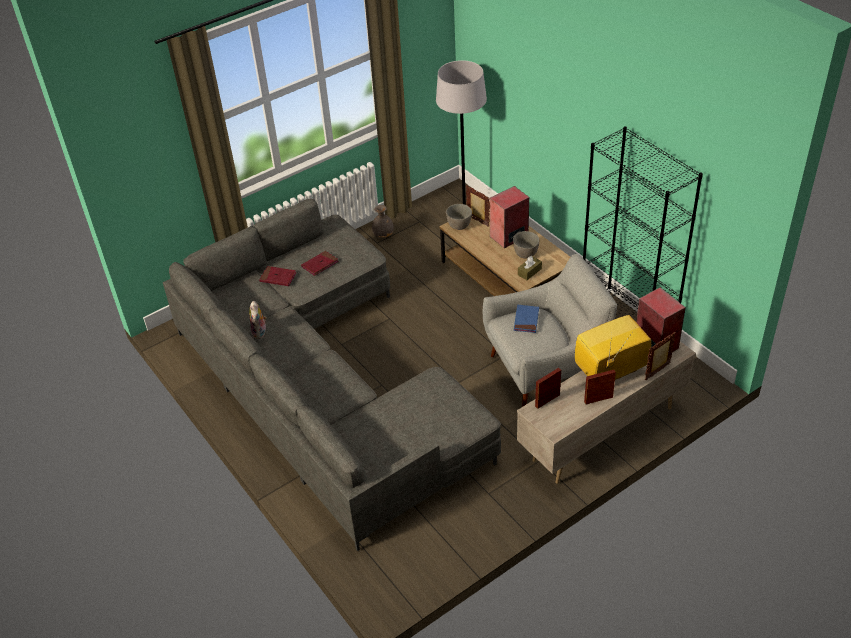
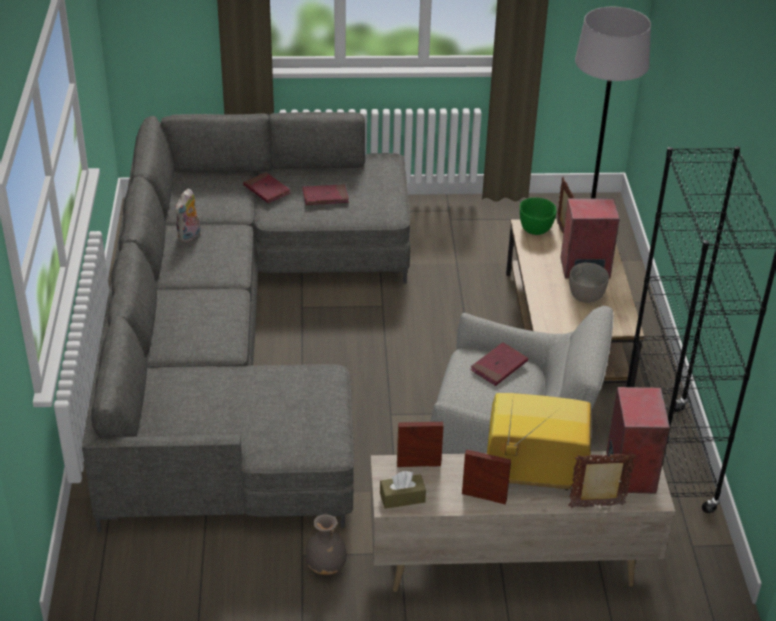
camera: 30 degrees right, 5 degrees down
(383, 235) = (466, 214): grey vase -> grey vase (327, 566)
(459, 225) = (535, 229): grey bowl -> green bowl
(526, 320) = (499, 366): blue book -> red book
(529, 272) = (569, 319): brown tissue box -> brown tissue box (402, 497)

